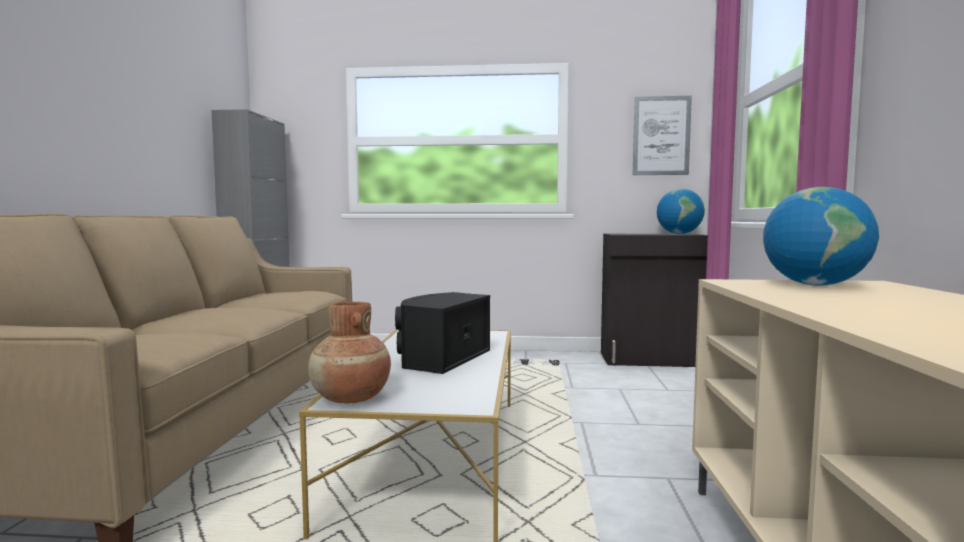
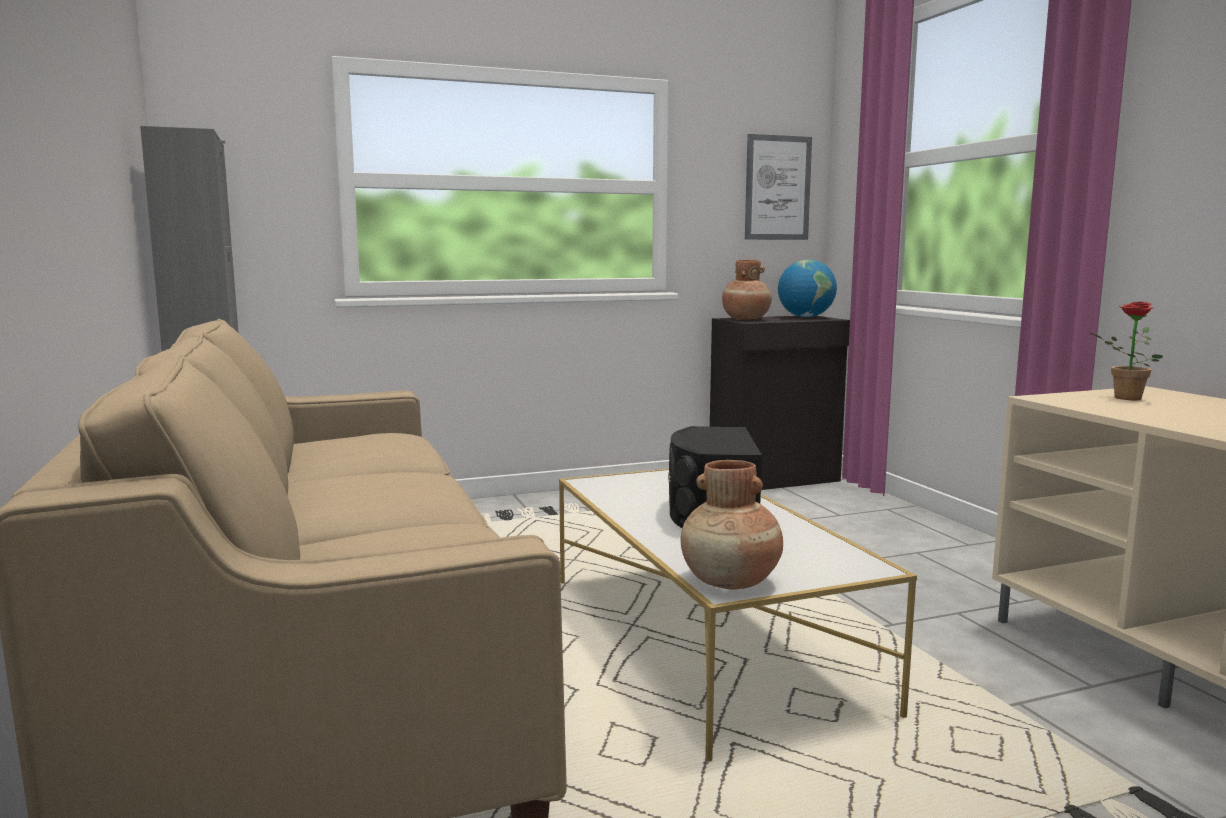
camera: 25 degrees left, 5 degrees up
(624, 233) = (746, 319): none -> brown vase
(814, 285) = (1121, 398): globe -> potted plant

